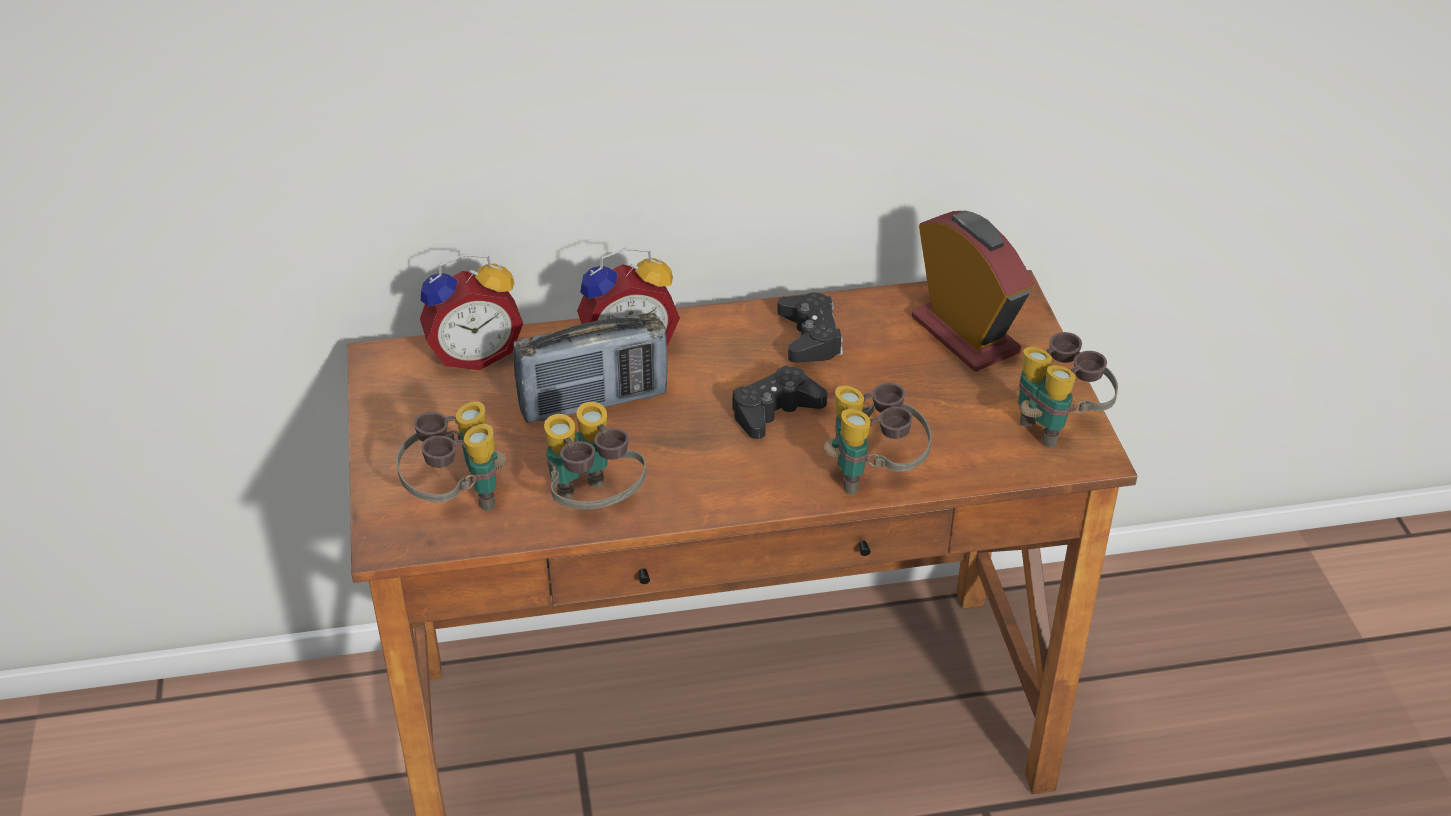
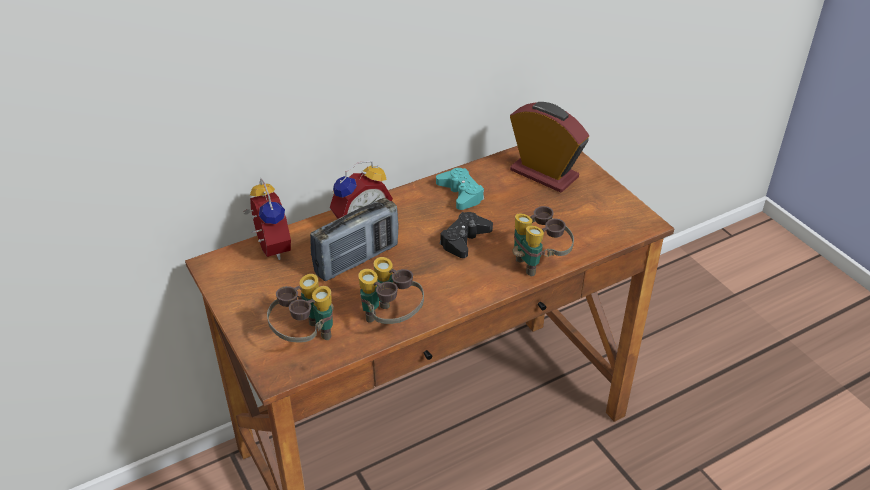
camera: 20 degrees left, 0 degrees up
(474, 354) = (269, 248): alarm clock -> alarm clock turned 75 degrees counterclockwise
(810, 337) = (461, 194): black game controller -> turquoise game controller
(1057, 424) = (619, 211): binoculars -> none

